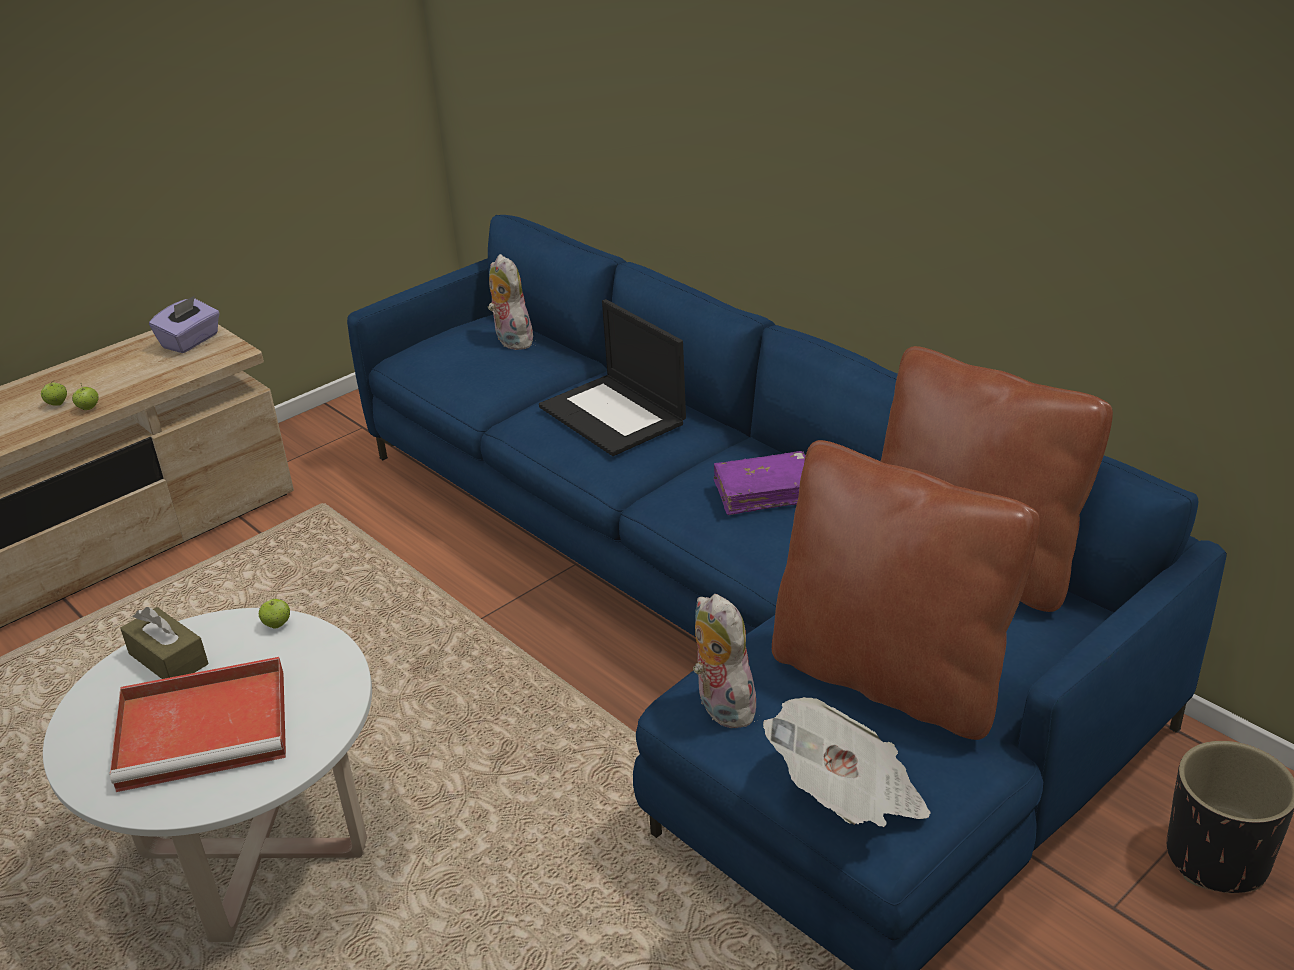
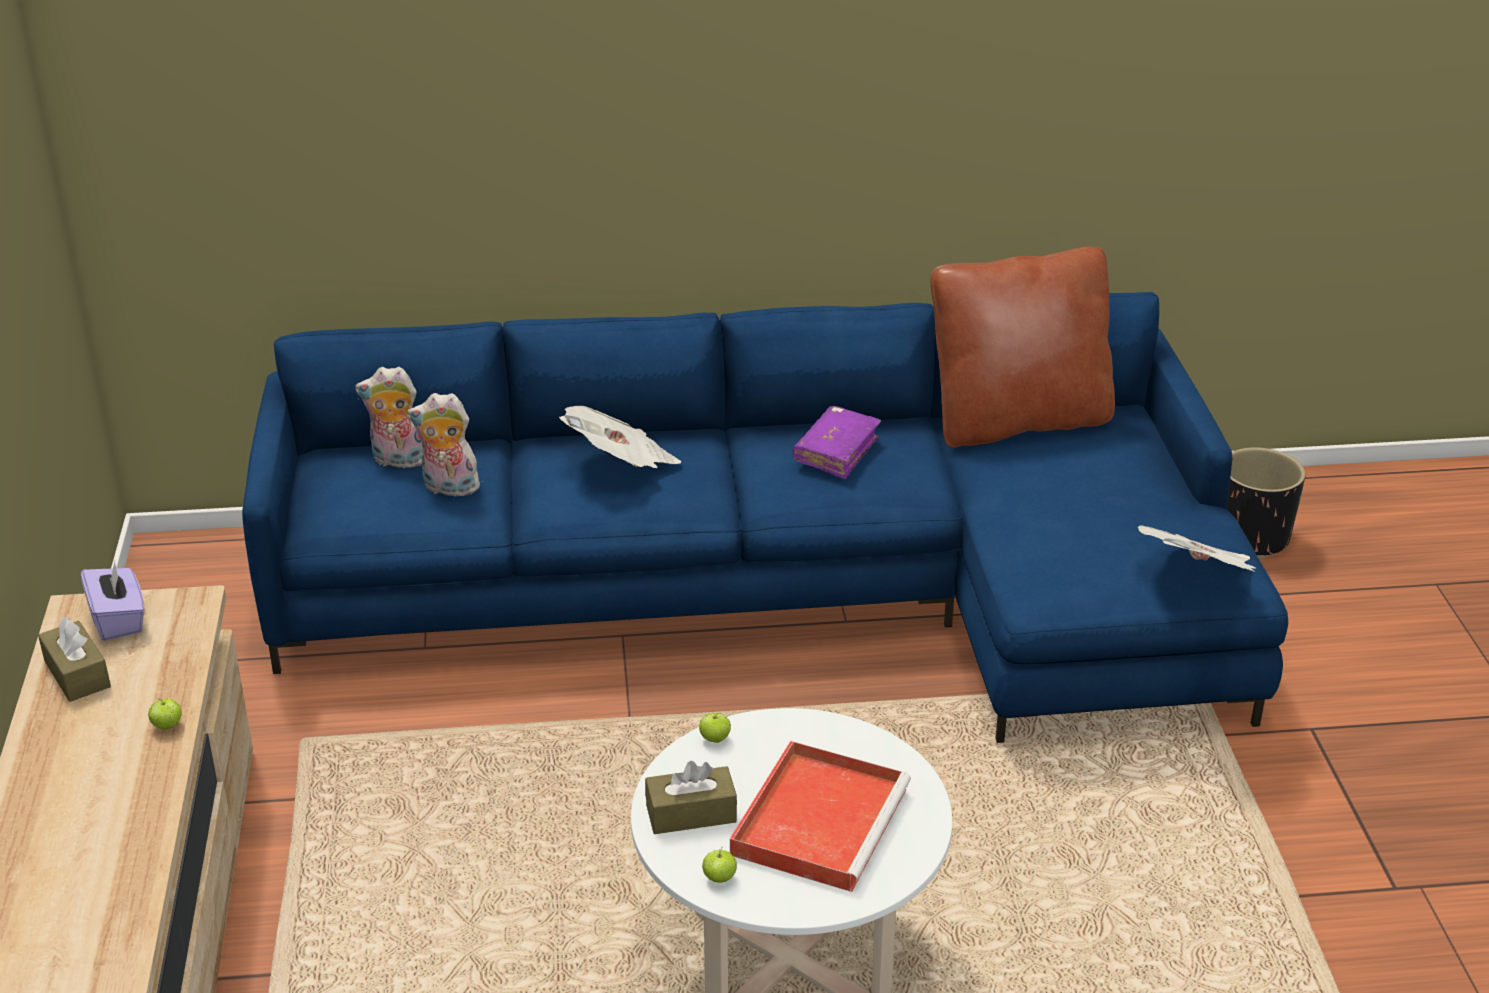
camera: 55 degrees left, 0 degrees up
(57, 404) = (119, 745): apple -> apple (719, 878)
(122, 358) = (77, 674): none -> brown tissue box
(614, 415) = (622, 464): laptop -> newspaper
(721, 706) = (1053, 584): plush toy -> plush toy (448, 488)
(890, 677) = (1104, 507): brown pillow -> none

